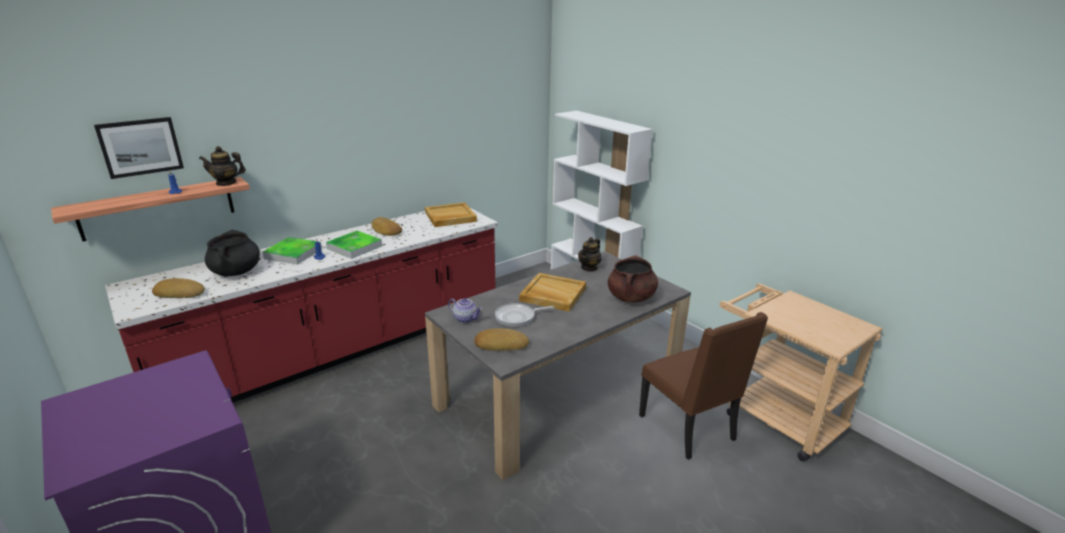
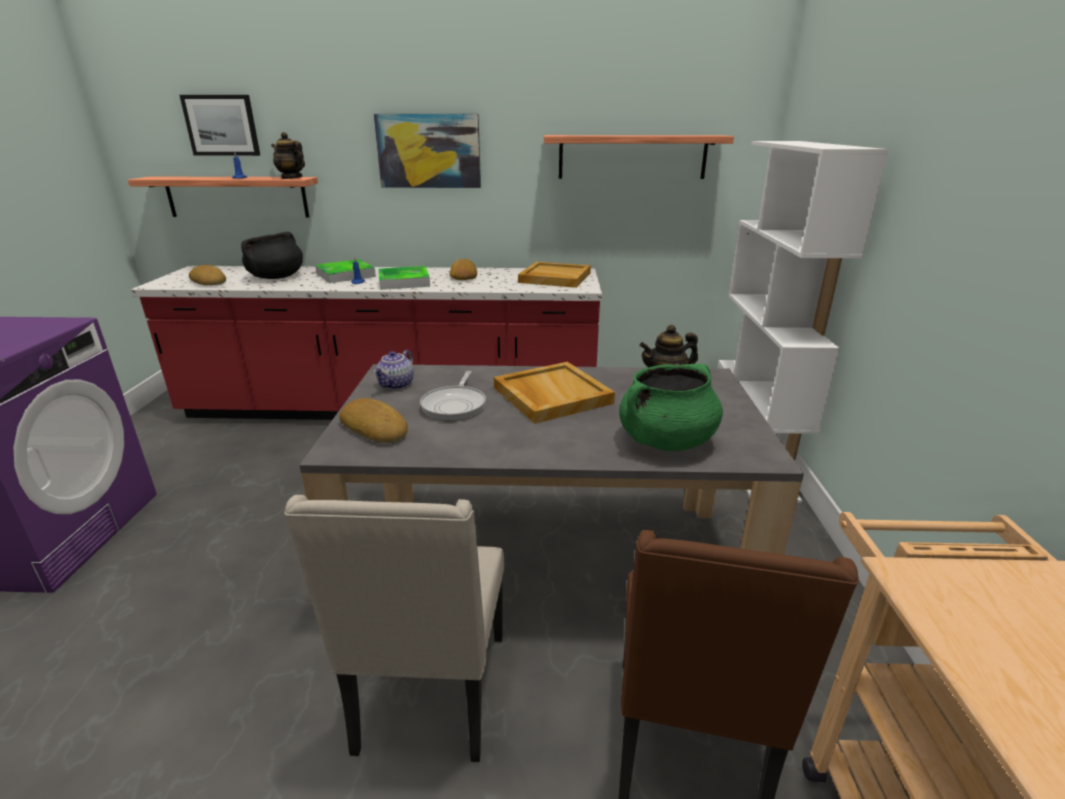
camera: 40 degrees right, 0 degrees up
(337, 141) = (429, 151): none -> picture
(466, 319) = (396, 385): teapot -> teapot turned 45 degrees clockwise
(474, 125) = (632, 157): none -> shelf
(517, 317) = (455, 405): frying pan -> frying pan turned 105 degrees counterclockwise
(581, 473) = (430, 694): none -> beige chair
(631, 298) = (666, 441): brown cooking pot -> green cooking pot

